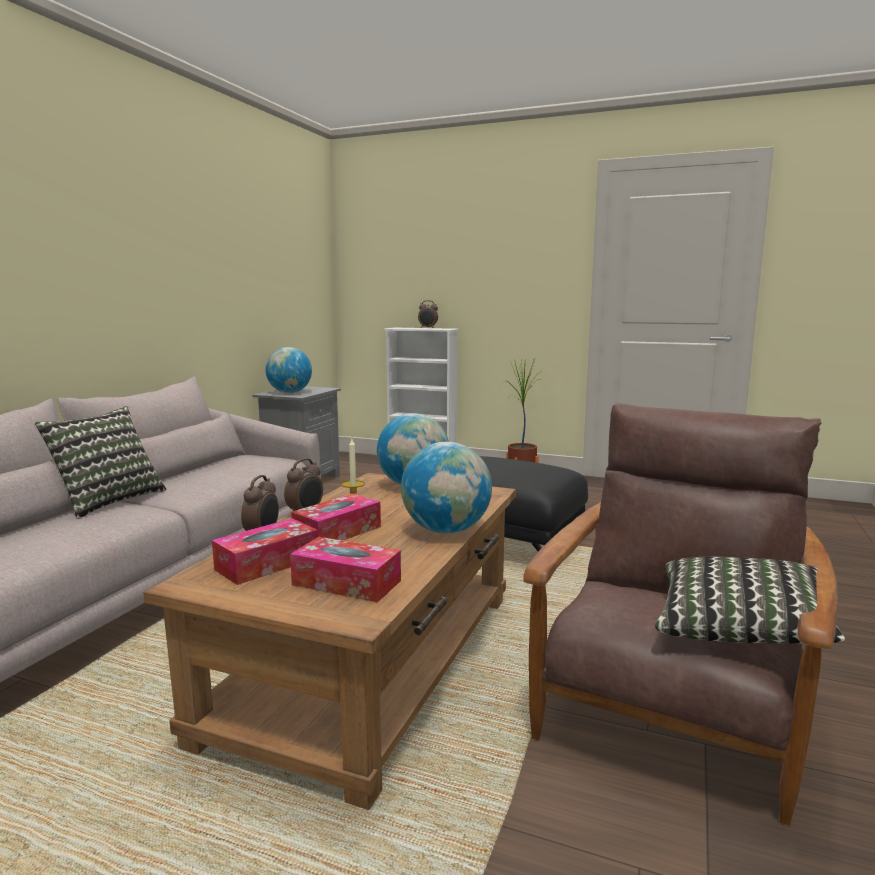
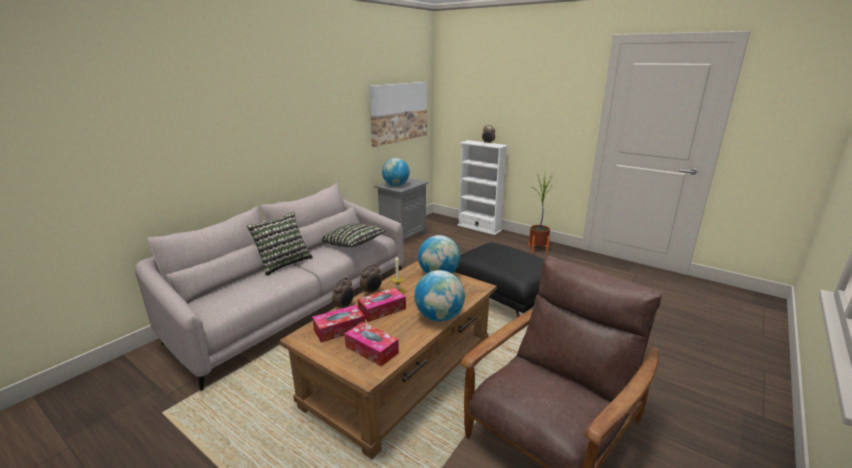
camera: 15 degrees right, 10 degrees up
(286, 280) = (399, 112): none -> picture
(737, 628) = (575, 410): pillow -> pillow (354, 244)

